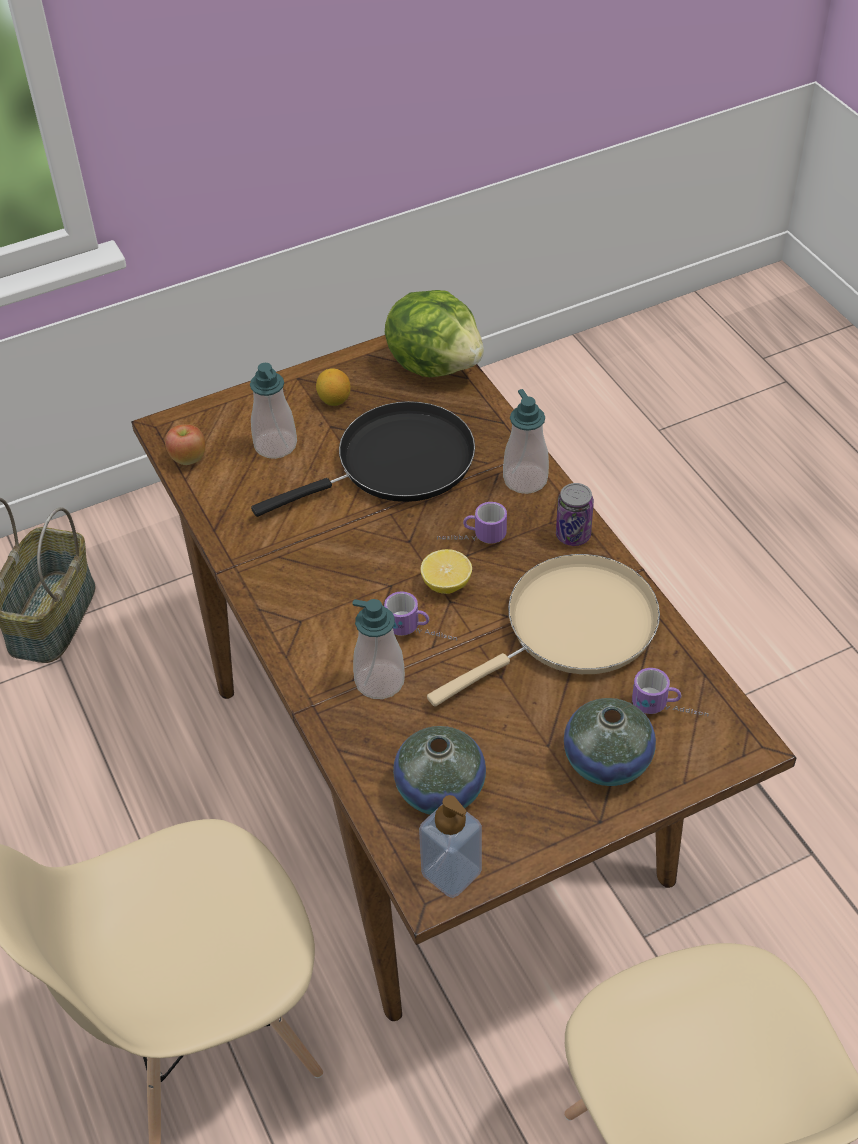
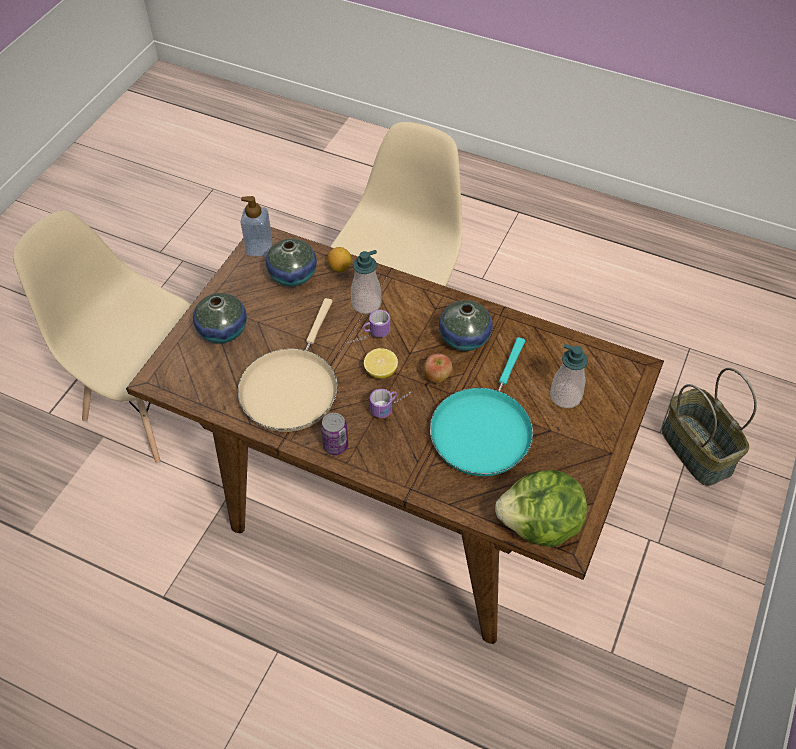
camera: 140 degrees right, 5 degrees up
(188, 458) = (601, 357): apple -> apple (437, 377)
(308, 564) = (464, 338): none -> vase
(334, 400) = (569, 450): lemon -> lemon (340, 267)
(396, 464) = (483, 429): black frying pan -> turquoise frying pan
(525, 479) = (396, 467): soap dispenser -> none
(669, 711) = (207, 372): mug -> none

